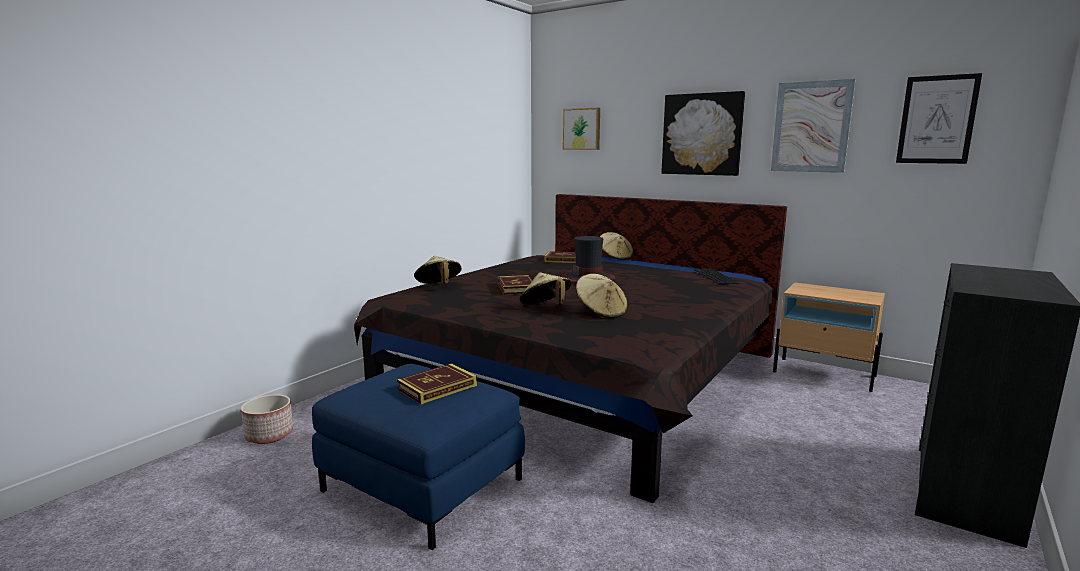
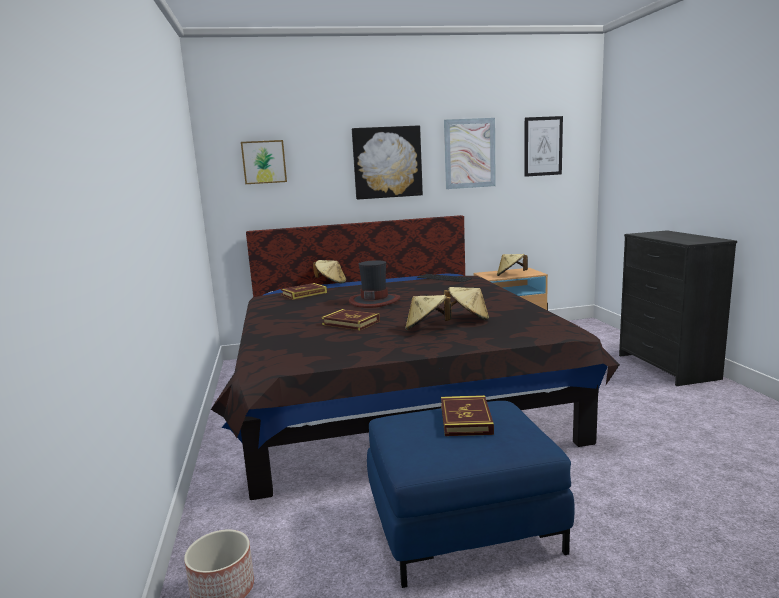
camera: 45 degrees left, 0 degrees up
(438, 286) = (276, 343): beige hat -> beige hat (510, 275)

